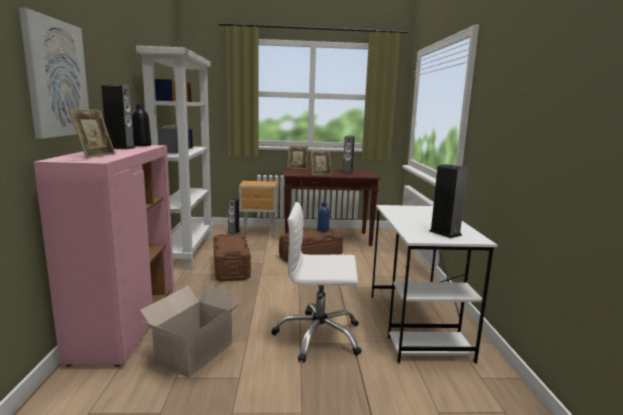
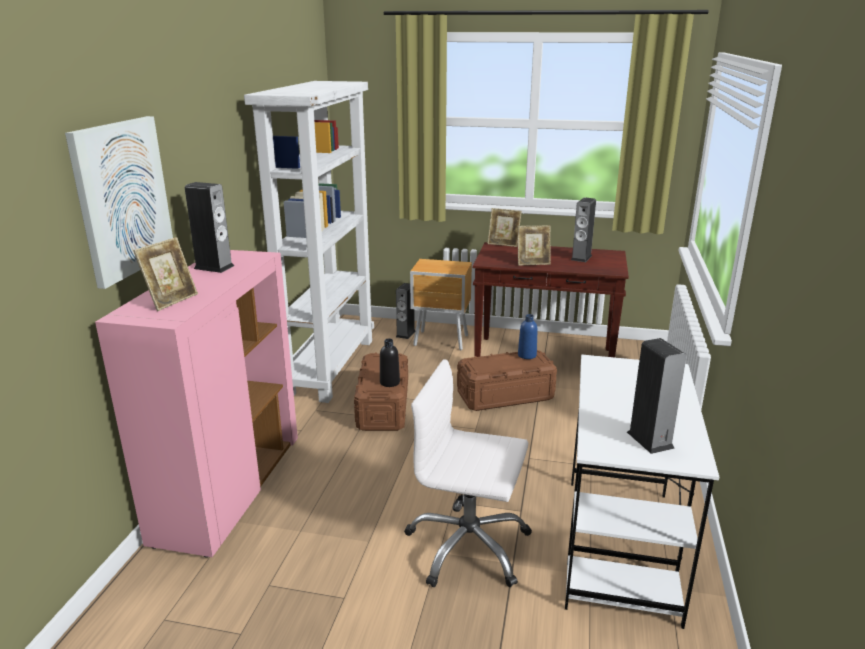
camera: 15 degrees right, 10 degrees up
(142, 145) = (246, 255): black bottle -> black bottle (389, 382)
(193, 354) = (297, 551): cardboard box -> none

